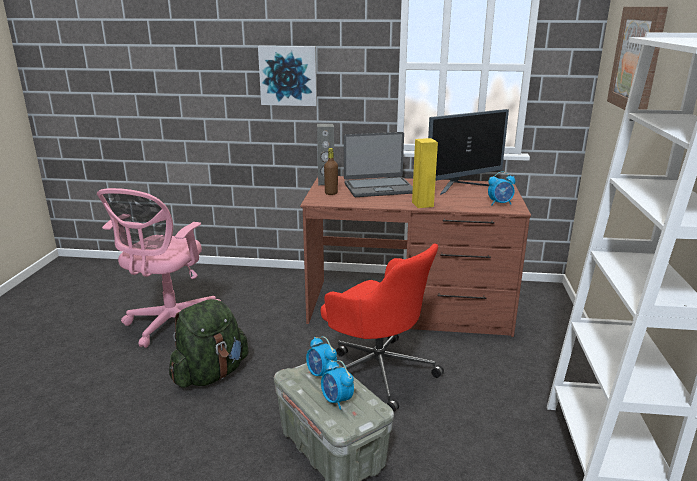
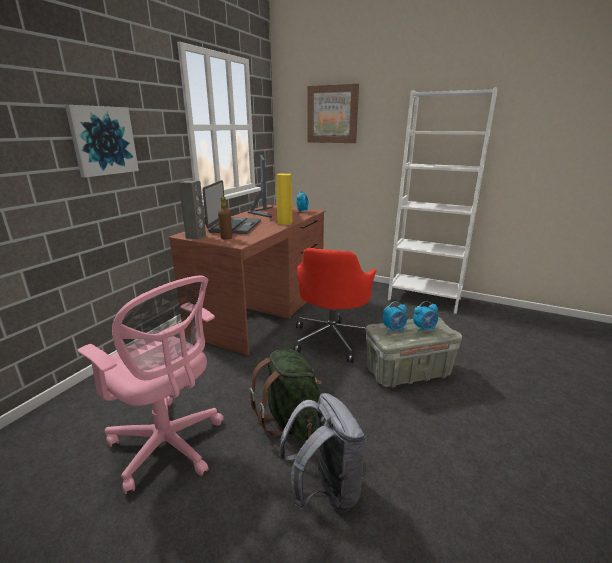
camera: 70 degrees left, 0 degrees up
(127, 411) = (325, 490): none -> grey backpack
(378, 371) = (332, 338): red office chair -> red office chair turned 135 degrees clockwise

